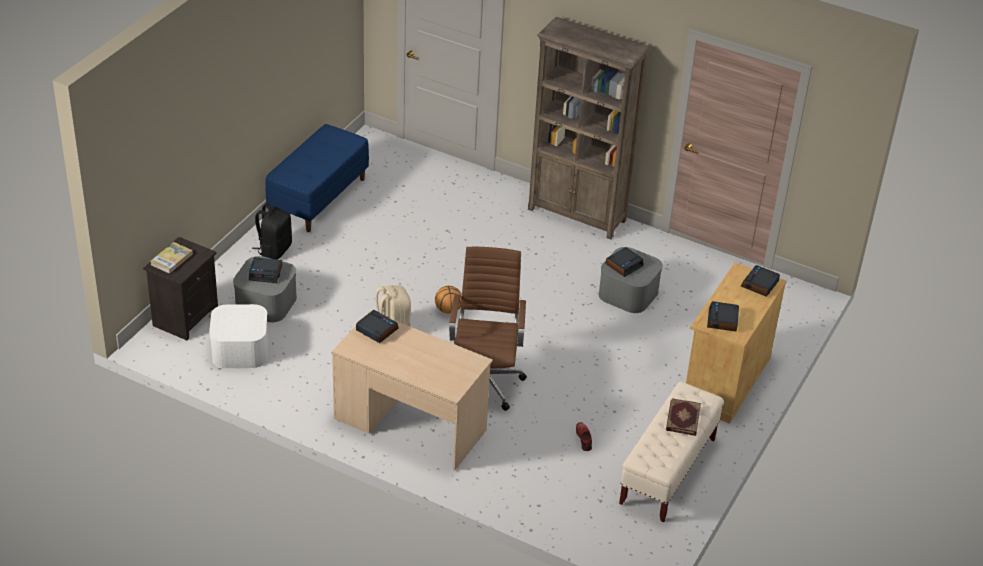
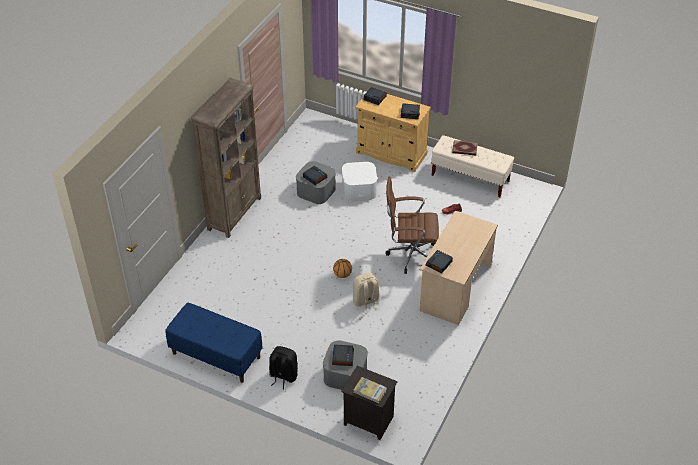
camera: 90 degrees left, 5 degrees up
(240, 350) = (399, 383): white storage box -> white storage box (359, 189)

